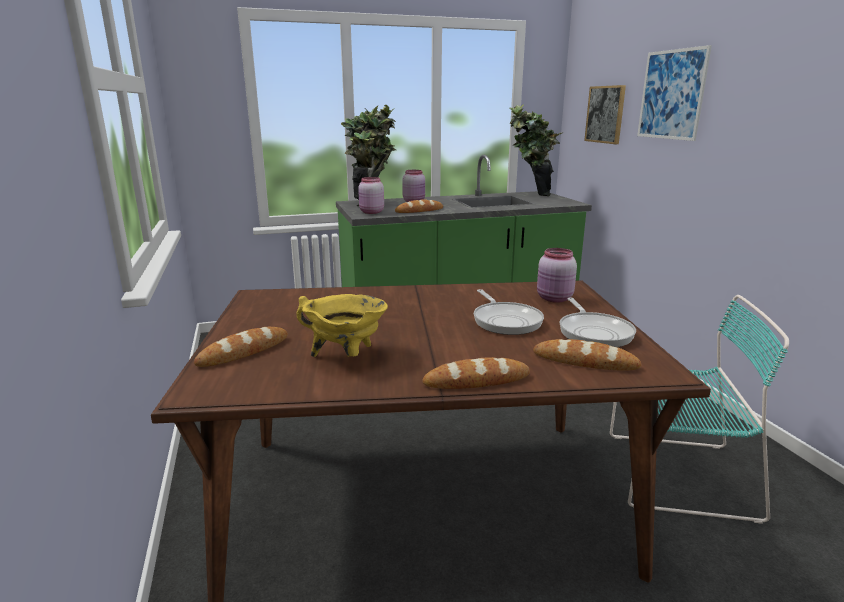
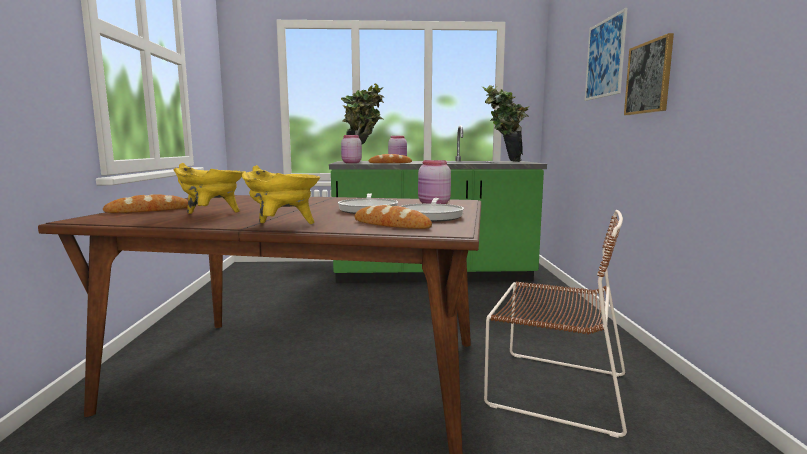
camera: 15 degrees right, 10 degrees down
(477, 380) = (282, 226): bread -> yellow cooking pot
(605, 114) = (566, 89): picture -> picture (649, 77)
(673, 474) = (552, 388): turquoise chair -> brown chair

